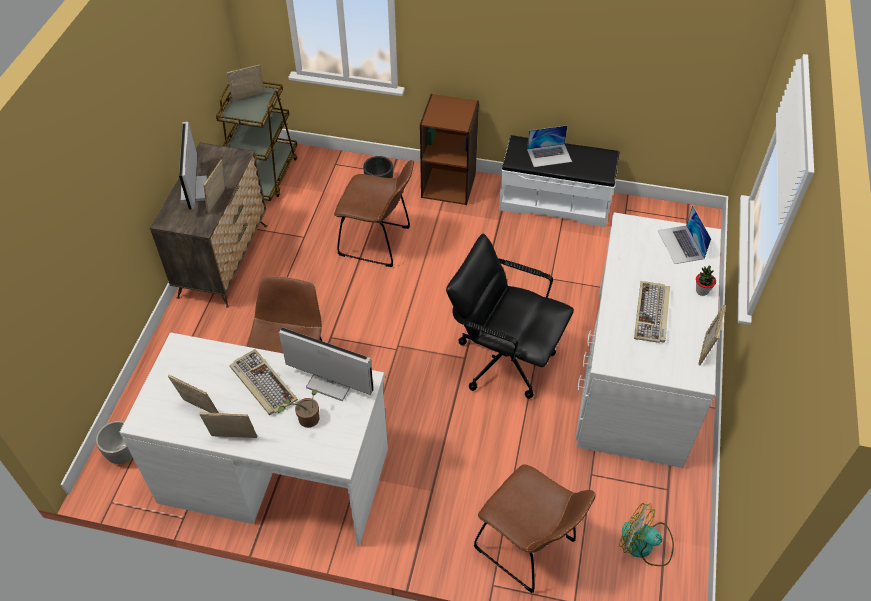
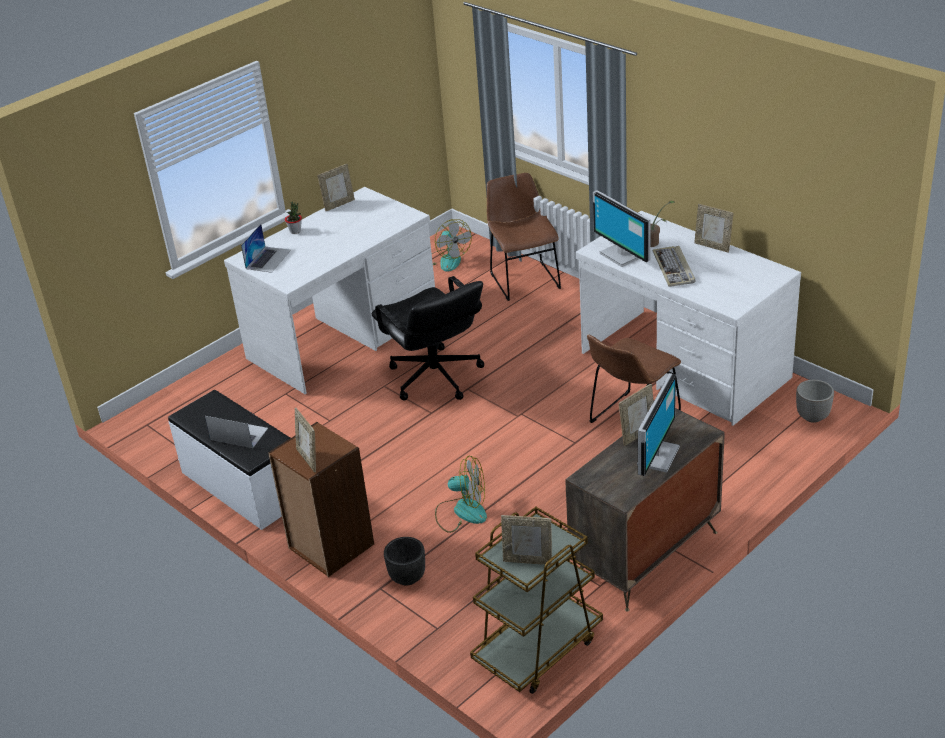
camera: 145 degrees left, 15 degrees down
(199, 410) = (731, 267): picture frame -> picture frame (308, 459)
(378, 242) = (461, 512): brown chair -> fan
(652, 314) = (348, 229): keyboard -> none

